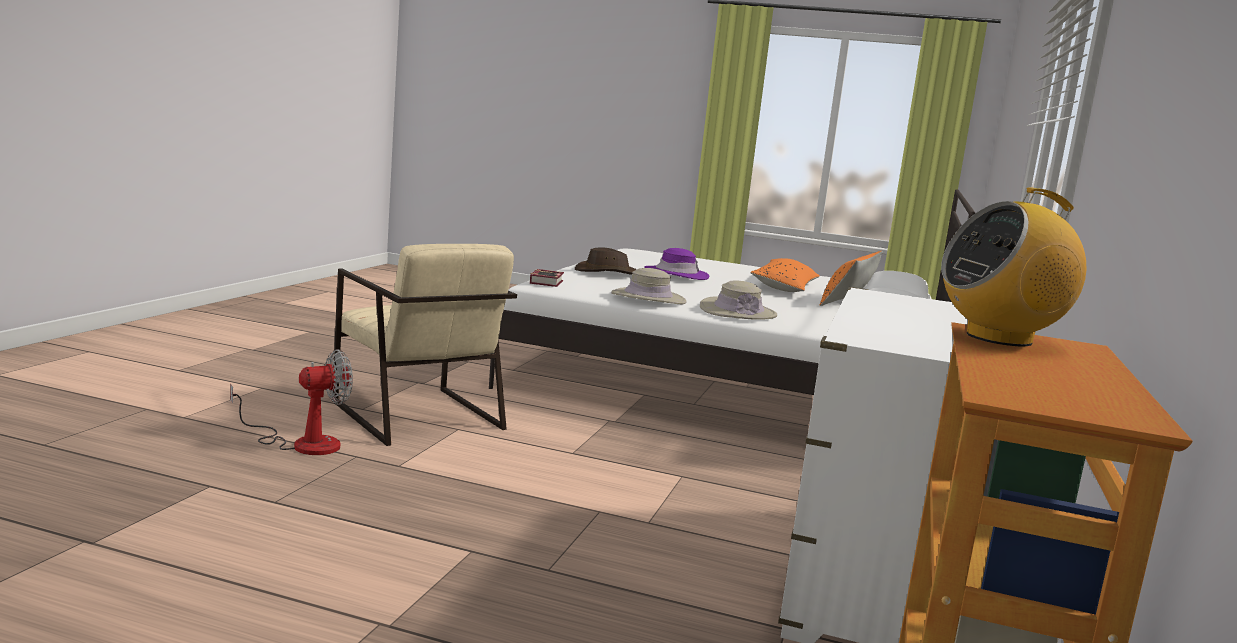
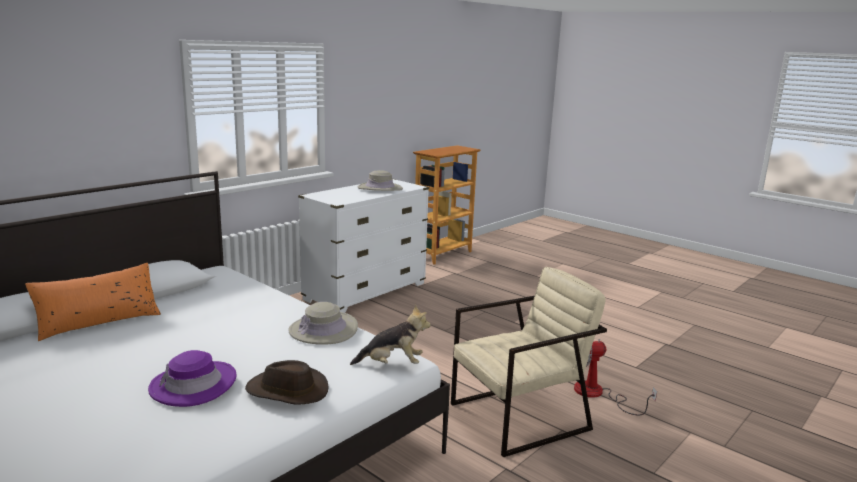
camera: 155 degrees left, 5 degrees up
(417, 415) = (520, 416): beige armchair -> beige armchair turned 75 degrees clockwise
(547, 282) = (392, 364): book -> plush toy
(738, 311) = (272, 307): beige hat -> beige hat (380, 188)
(784, 287) = (100, 353): orange pillow -> none
(1000, 338) = (437, 153): radio -> none

